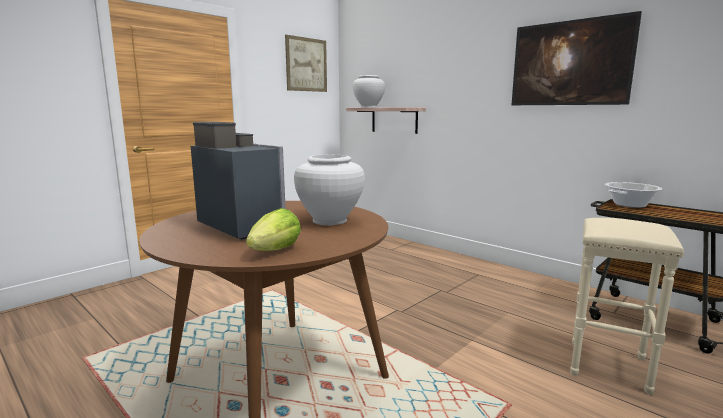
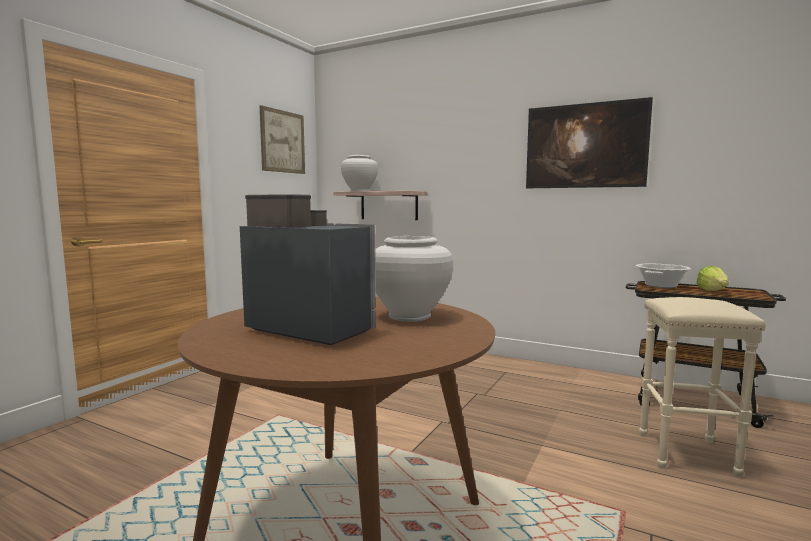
camera: 15 degrees left, 5 degrees down
(276, 251) = (394, 355): lettuce -> lettuce (712, 291)

